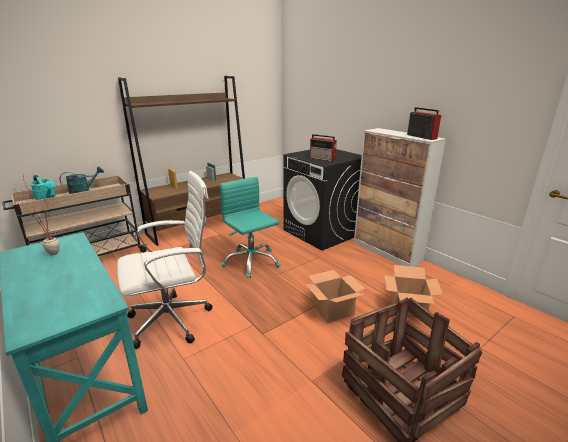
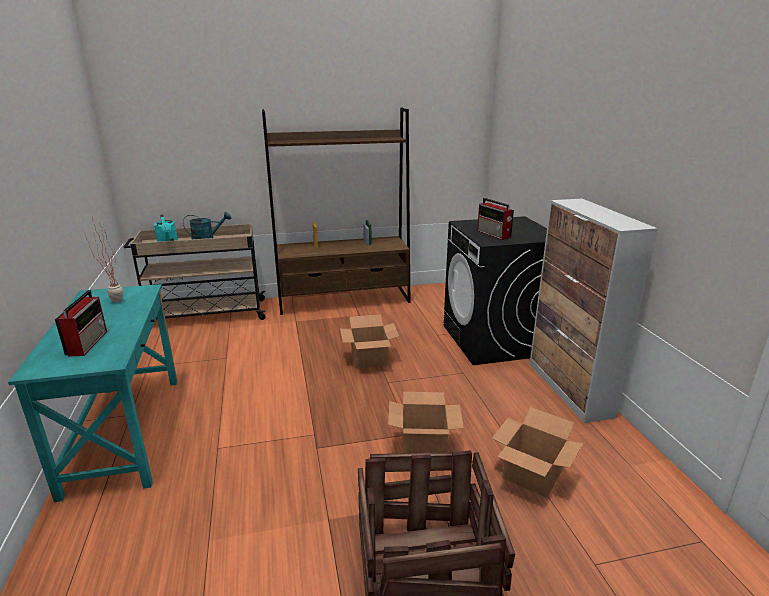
camera: 25 degrees right, 0 degrees up
(174, 320) = (238, 404): white office chair -> none
(251, 262) = (370, 359): turquoise office chair -> cardboard box
(421, 137) = (619, 221): radio -> radio (88, 342)

